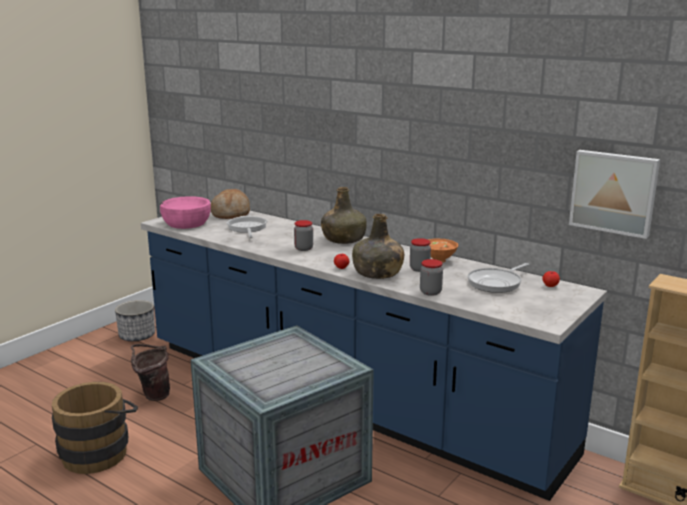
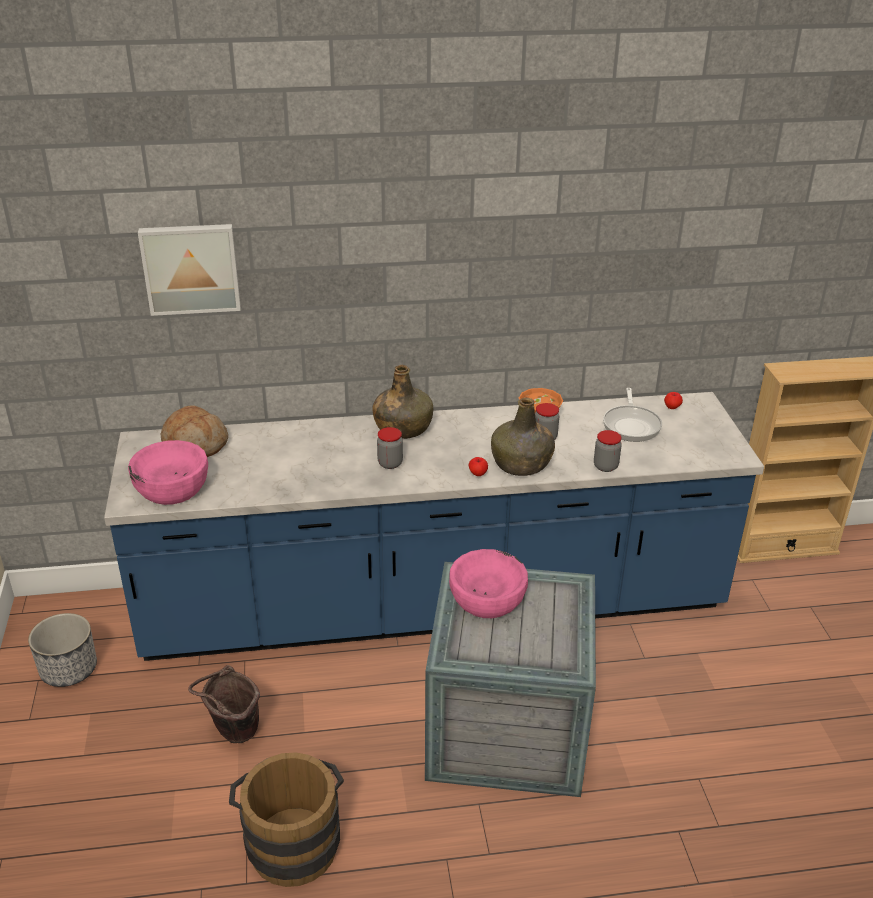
camera: 45 degrees left, 15 degrees up
(247, 228) = (265, 460): frying pan -> none
(285, 349) = (487, 599): none -> pink bowl
(614, 192) = (719, 297): picture -> picture (191, 268)

